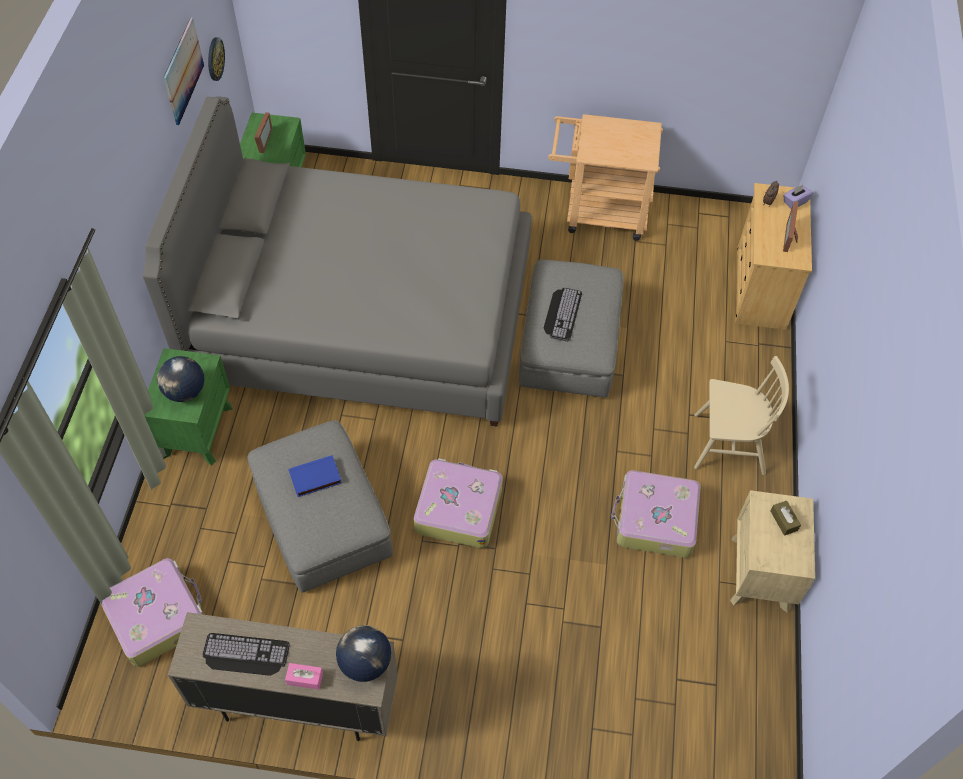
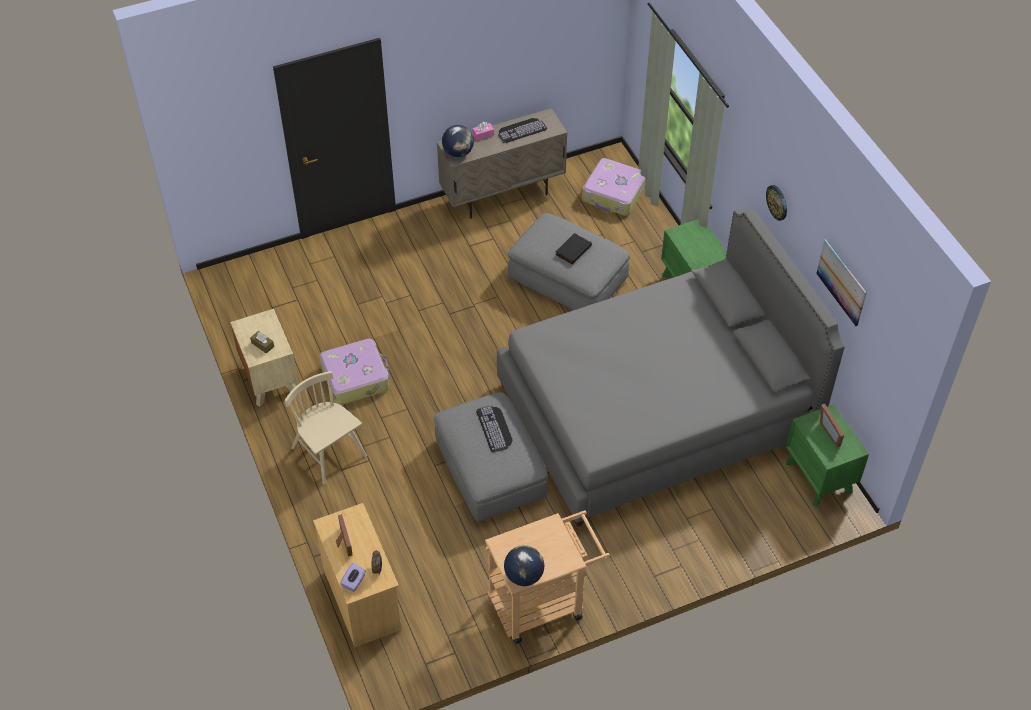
camera: 150 degrees right, 5 degrees down
(185, 392) = (689, 241): globe -> globe (523, 575)
(215, 59) = (870, 359): wall clock -> wall clock (777, 202)
(315, 478) = (572, 250): blue book -> black book
(458, 508) = (489, 323): suitcase -> none
(728, 444) = (329, 452): beige chair -> beige chair turned 75 degrees clockwise

